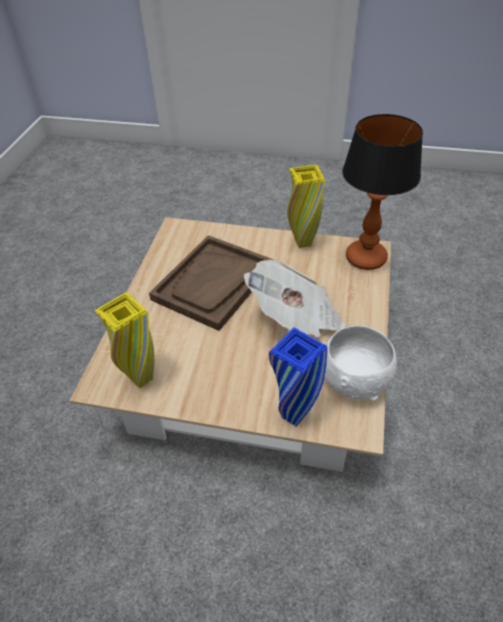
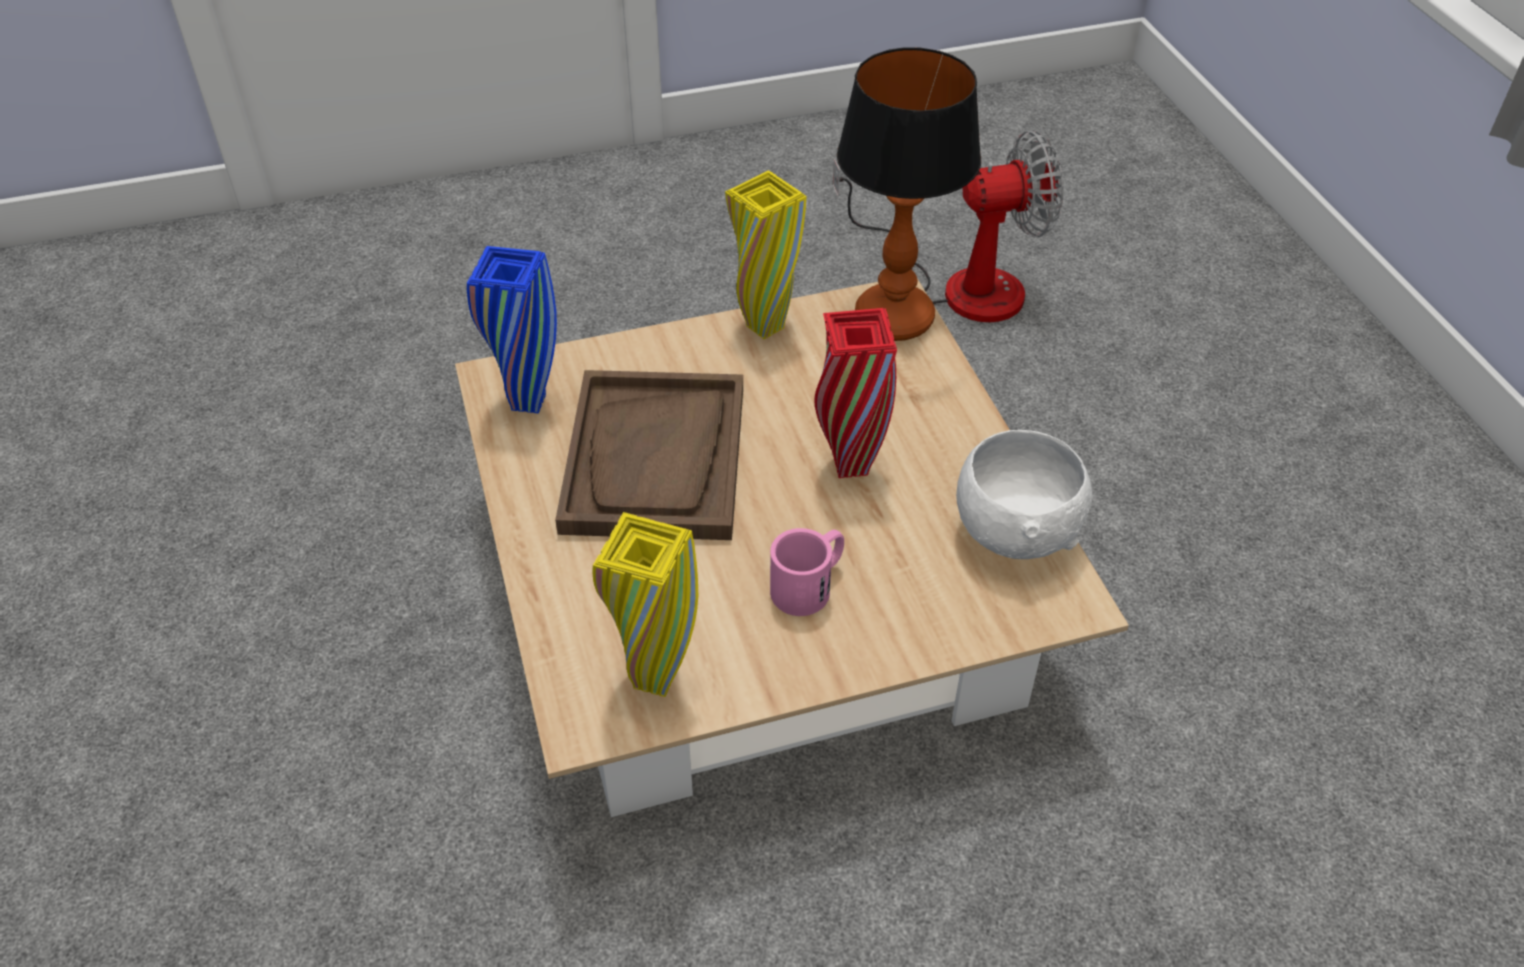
camera: 30 degrees left, 0 degrees up
(238, 365) = (809, 585): none -> pink mug
(293, 416) = (960, 627): blue vase -> blue vase (528, 402)
(296, 318) = (850, 466): newspaper -> red vase
(436, 259) = (958, 284): none -> fan

